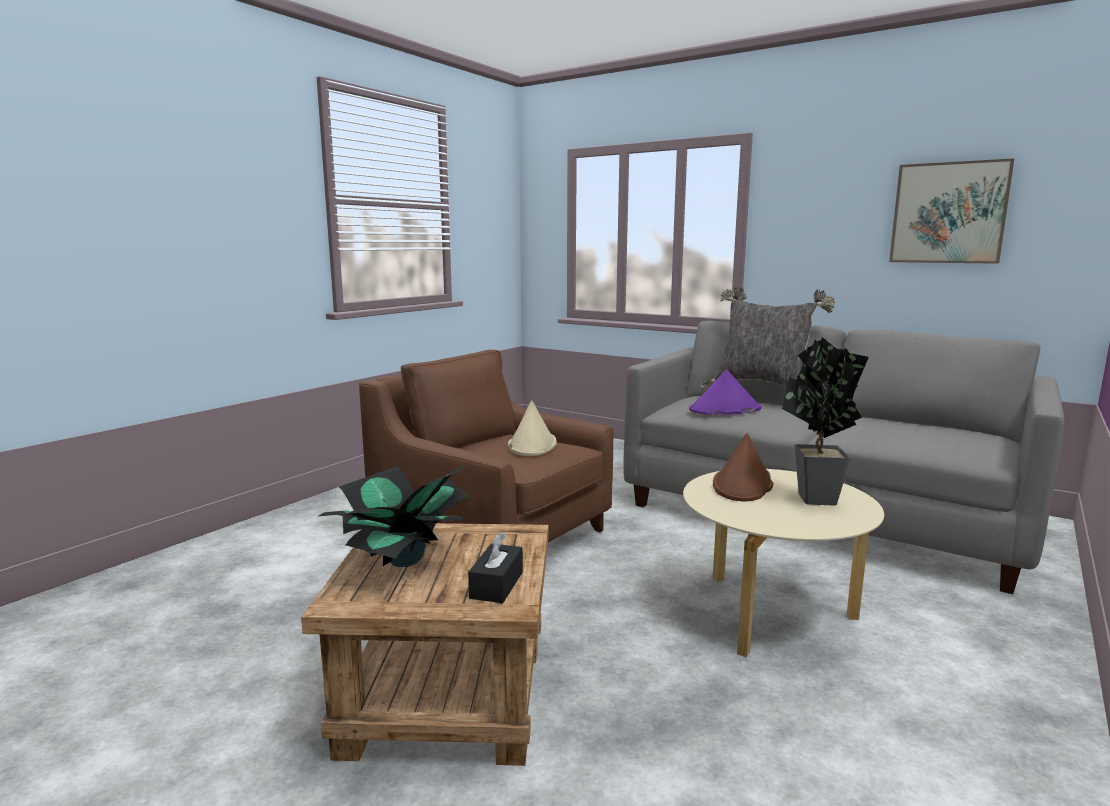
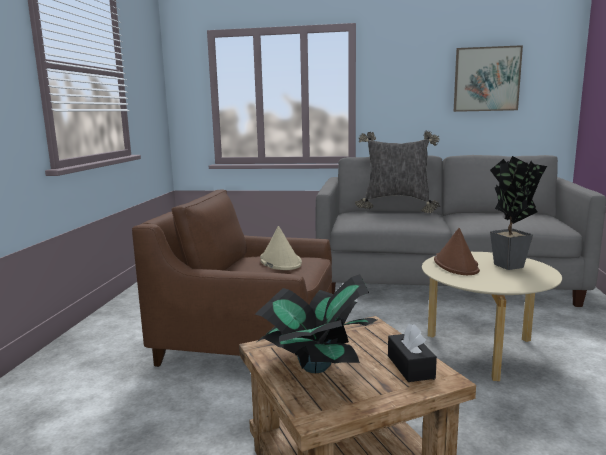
camera: 25 degrees left, 0 degrees up
(724, 410) = (385, 218): purple hat -> none

